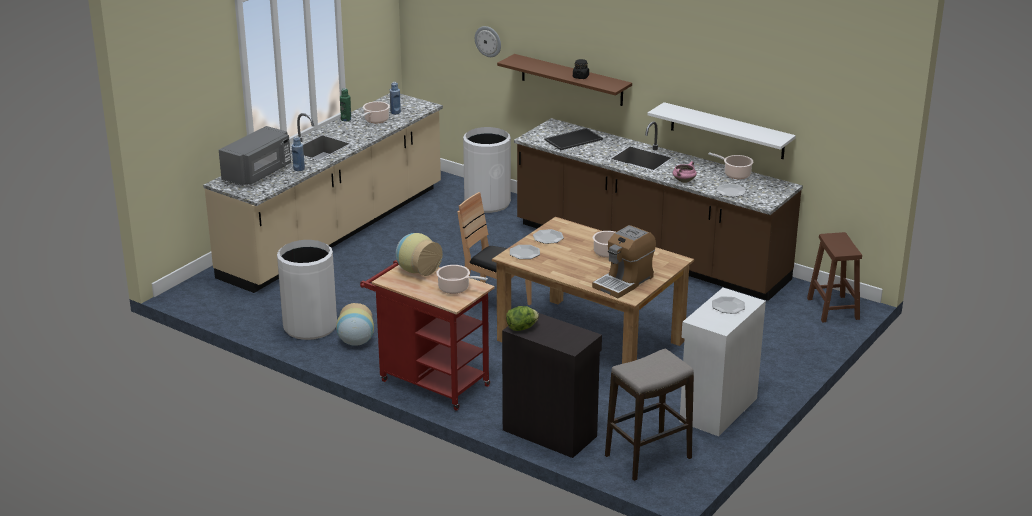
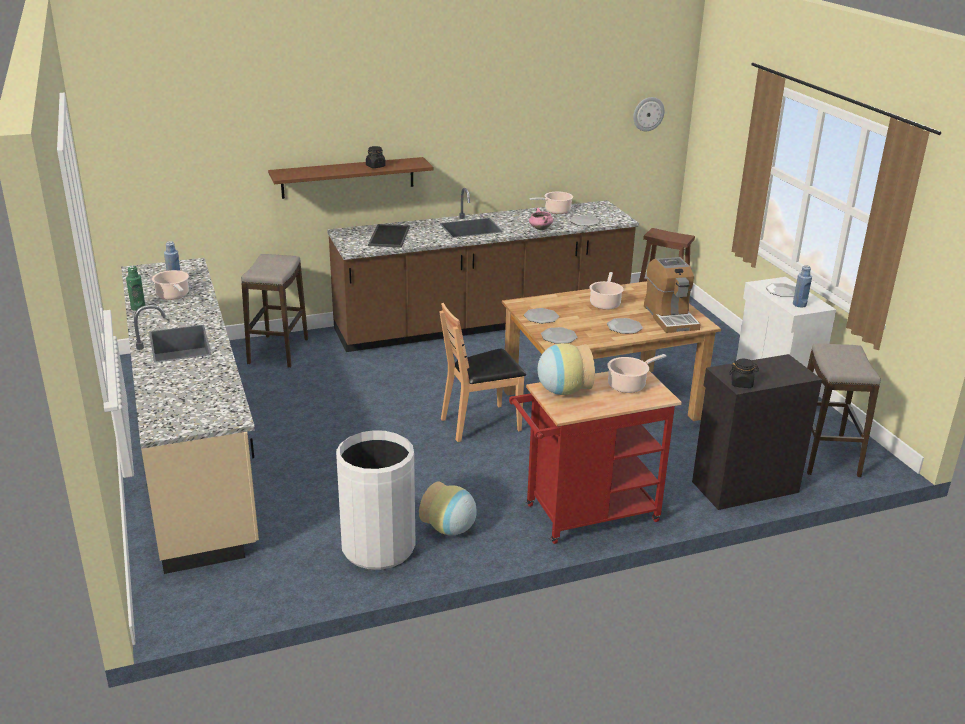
camera: 55 degrees left, 0 degrees up
(258, 173) = (178, 398): grey microwave -> none
(299, 169) = (212, 371): blue bottle -> blue bottle (799, 304)
(487, 203) = (278, 352): white trash can -> stool
(488, 41) = (228, 166): wall clock -> wall clock (648, 114)
(521, 328) = (742, 384): lettuce -> black jar
(578, 270) = (624, 327): none -> plate
(727, 131) = (530, 174): white shelf -> none

